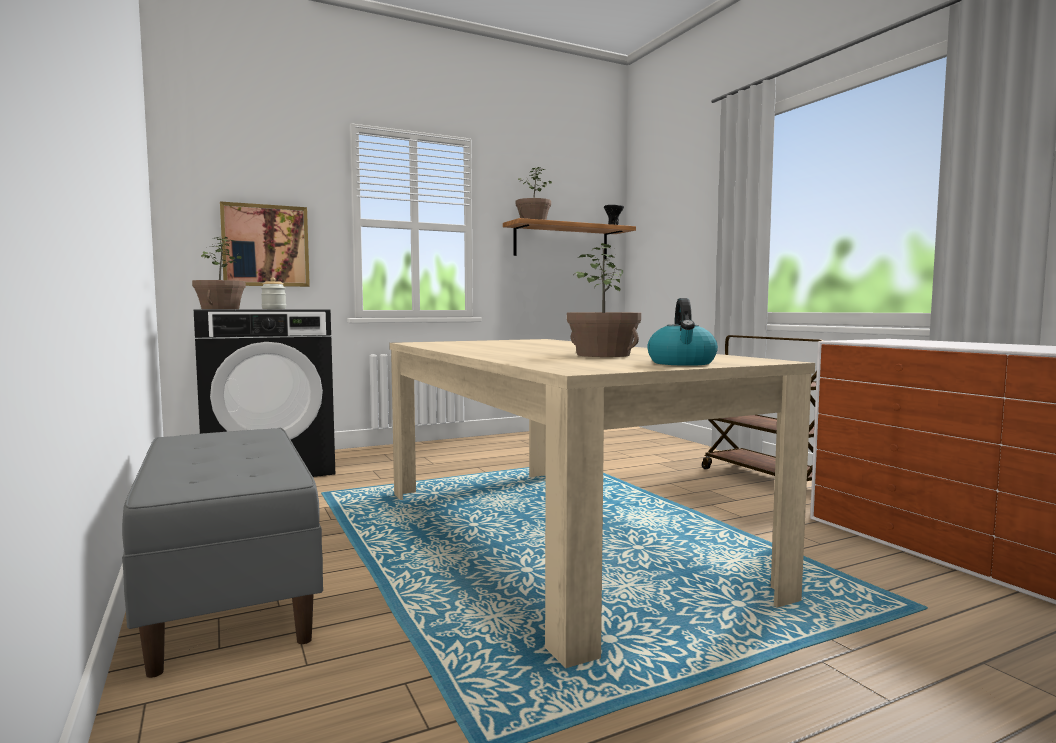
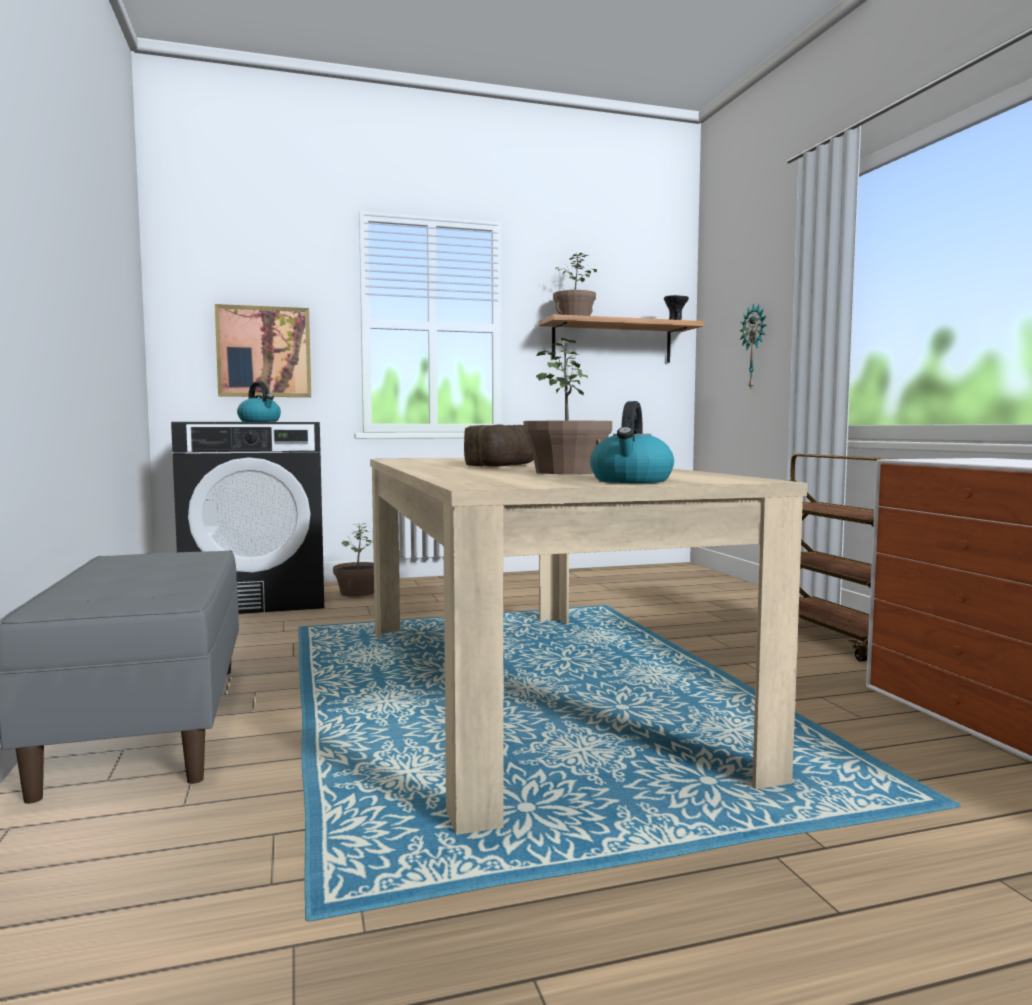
camera: 10 degrees right, 0 degrees up
(220, 309) = (203, 421): potted plant -> potted plant (357, 593)
(274, 309) = (260, 421): jar -> kettle
(531, 348) = (506, 465): none -> bread
(681, 248) = (755, 347): none -> wall clock

